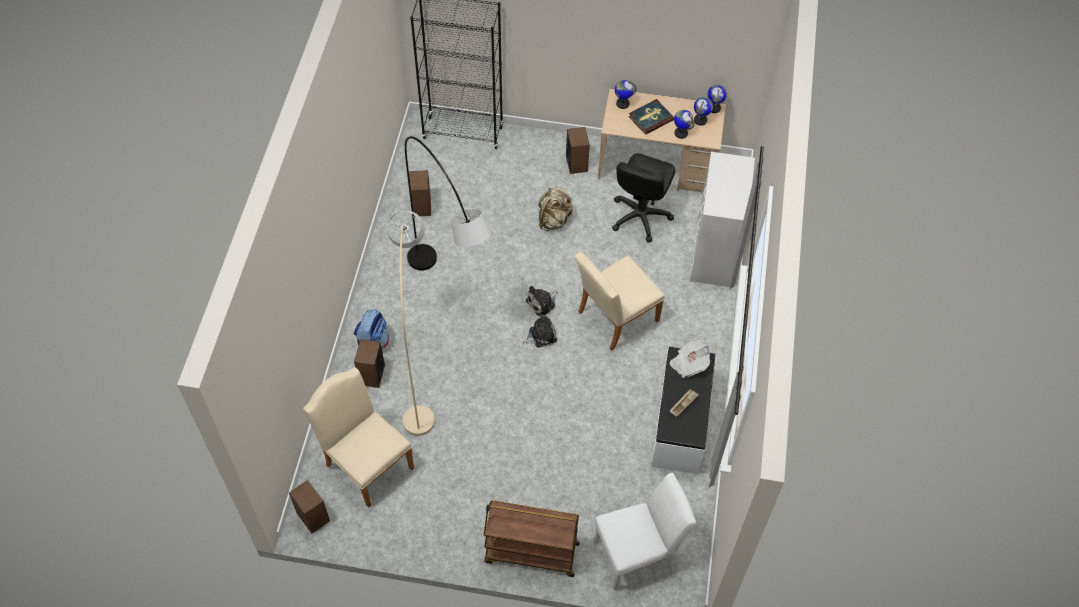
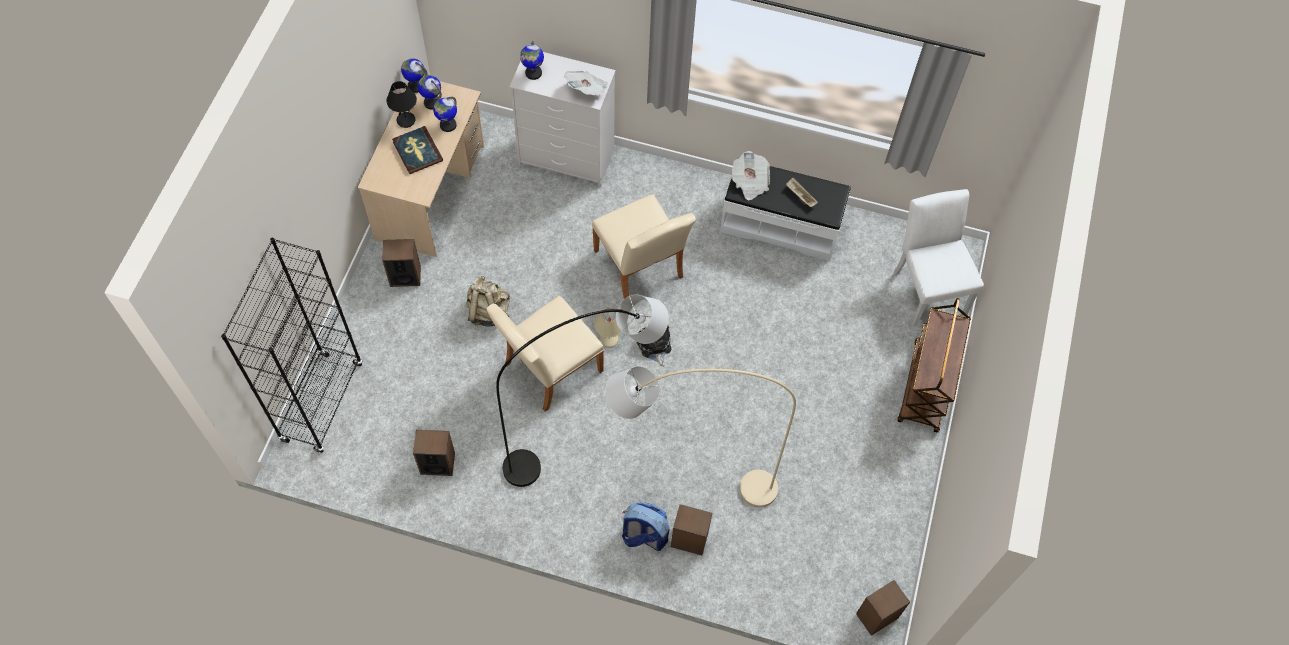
camera: 85 degrees left, 5 degrees up
(366, 462) = (808, 552): beige chair -> beige chair (548, 370)
(542, 303) = (609, 339): plush toy -> beige table lamp
(622, 103) = (386, 177): globe -> globe (533, 73)
(640, 216) = (500, 221): black office chair -> none
(679, 107) = (406, 120): none -> black table lamp
(721, 203) = (587, 89): none -> newspaper

